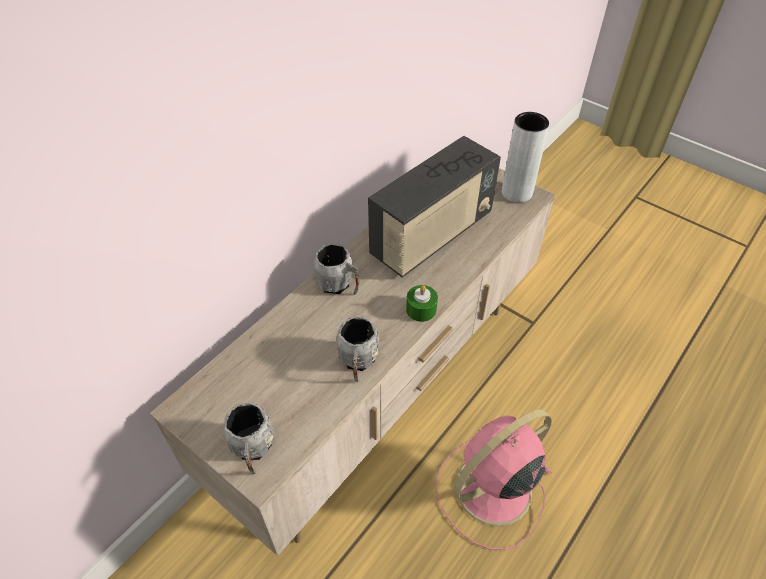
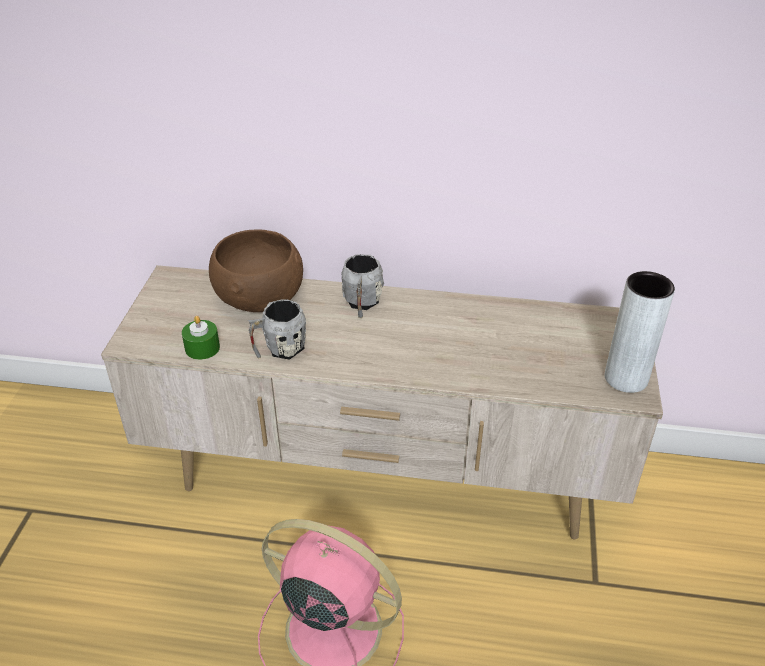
camera: 60 degrees right, 10 degrees down
(253, 451) = (151, 328): grey mug -> none
(273, 349) = (259, 297): none -> brown bowl
(421, 309) = (376, 366): green candle -> green candle (202, 348)
(432, 236) = (485, 338): radio -> none

